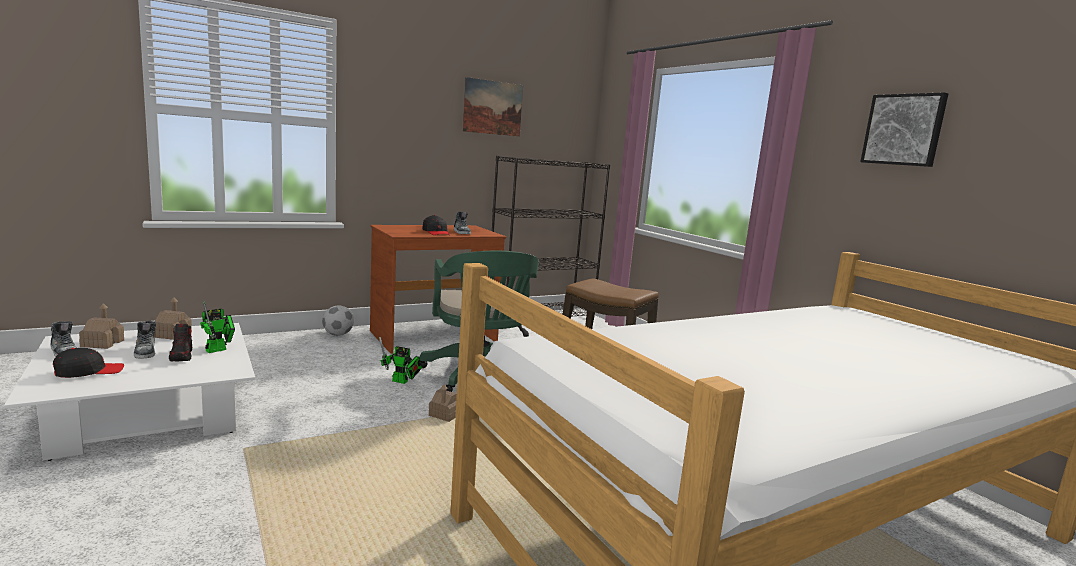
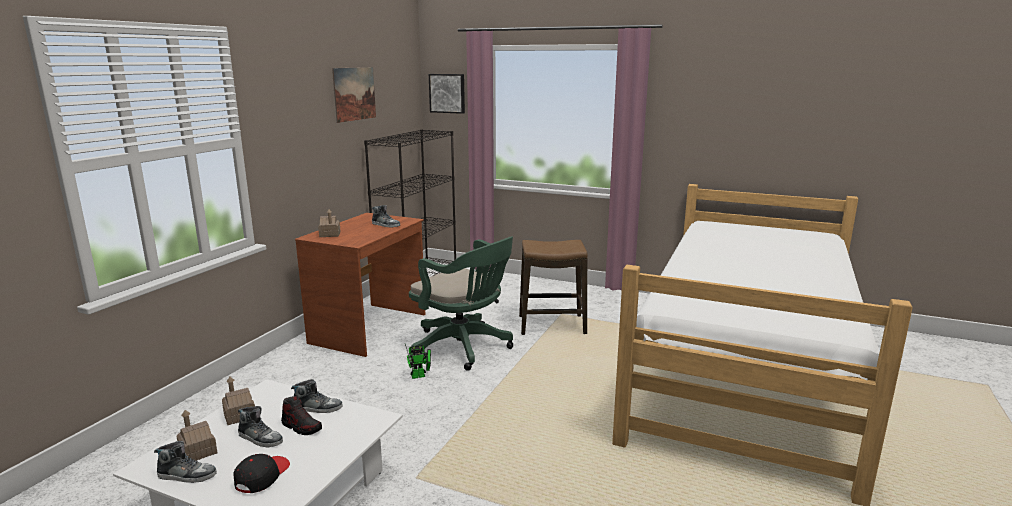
camera: 35 degrees left, 5 degrees up
(219, 349) = (317, 408): toy robot -> shoe
(338, 335) = (286, 358): football -> none
(436, 232) = (371, 231): black cap -> none
(445, 414) = (496, 386): toy house -> toy house (330, 234)
(904, 130) = (717, 101): picture -> picture (447, 93)

